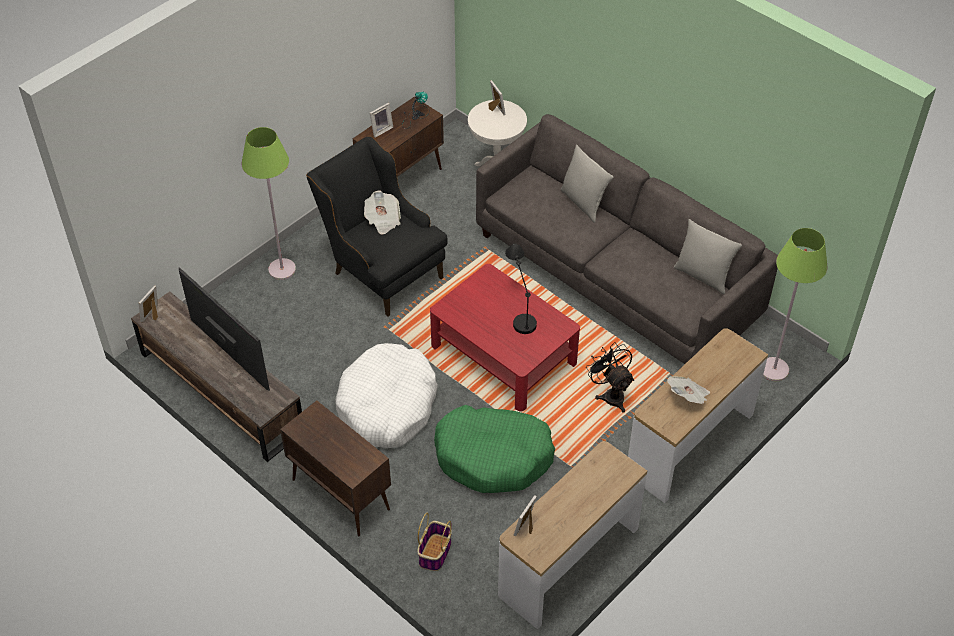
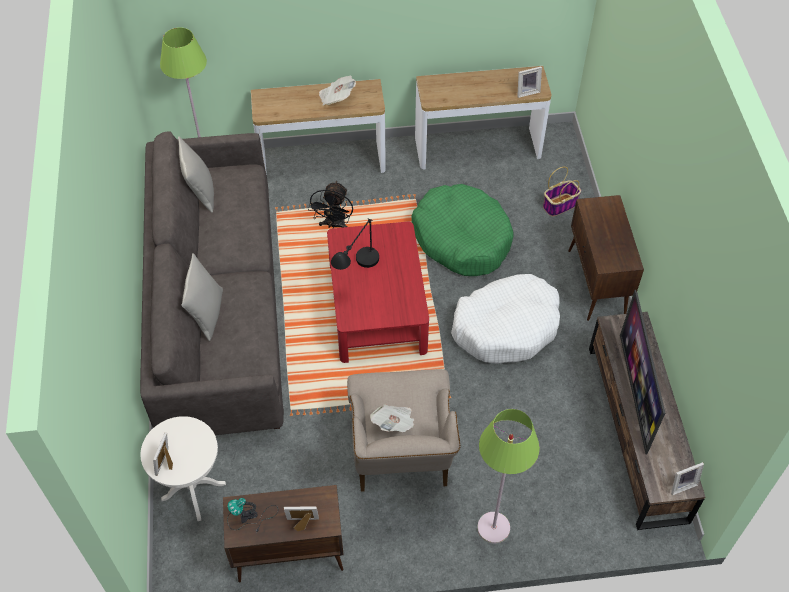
camera: 140 degrees left, 5 degrees up
(381, 269) = (401, 459): black armchair -> beige armchair

